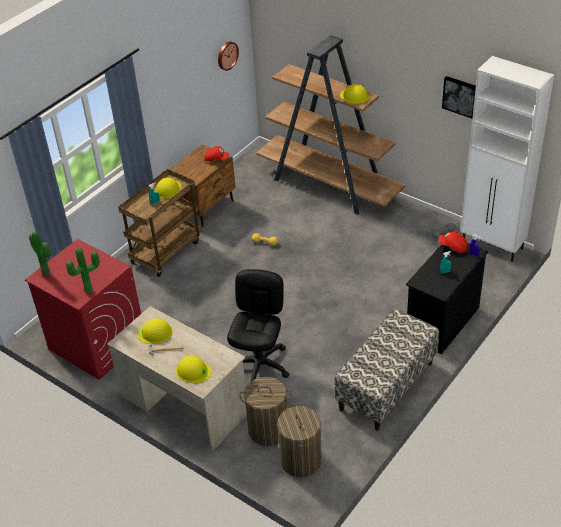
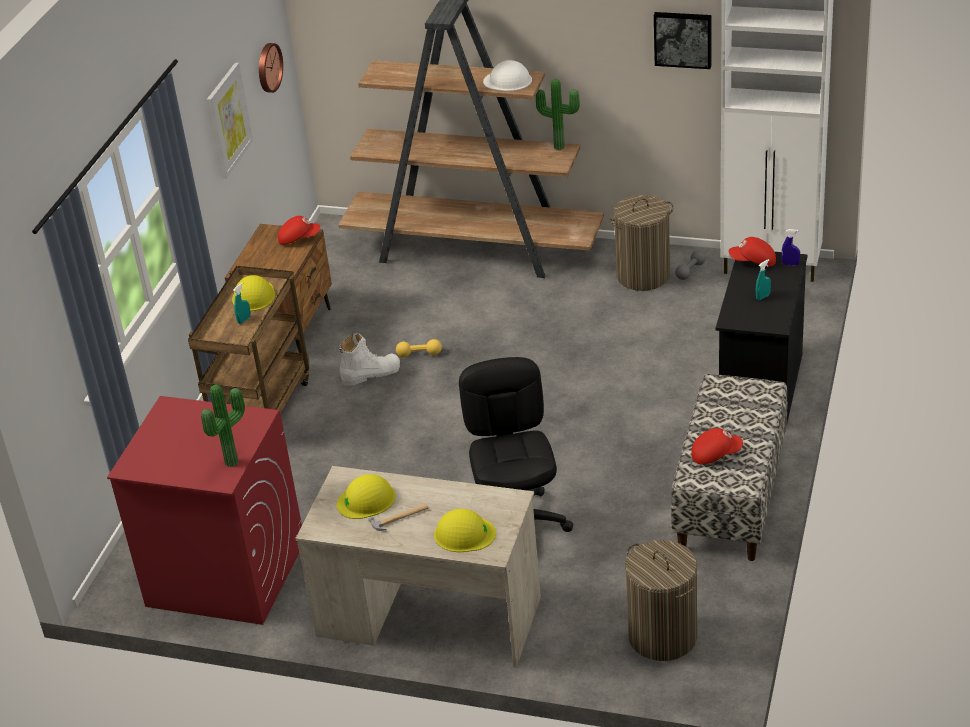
camera: 20 degrees left, 5 degrees down
(47, 273) = (141, 457): potted plant -> potted plant (560, 146)
(186, 83) = (228, 120): none -> picture
(233, 247) = (371, 374): none -> white boot
(268, 430) = (586, 611): laundry basket -> laundry basket (643, 275)
(354, 96) = (508, 81): yellow hard hat -> white hard hat
(371, 362) = (715, 454): none -> red cap

